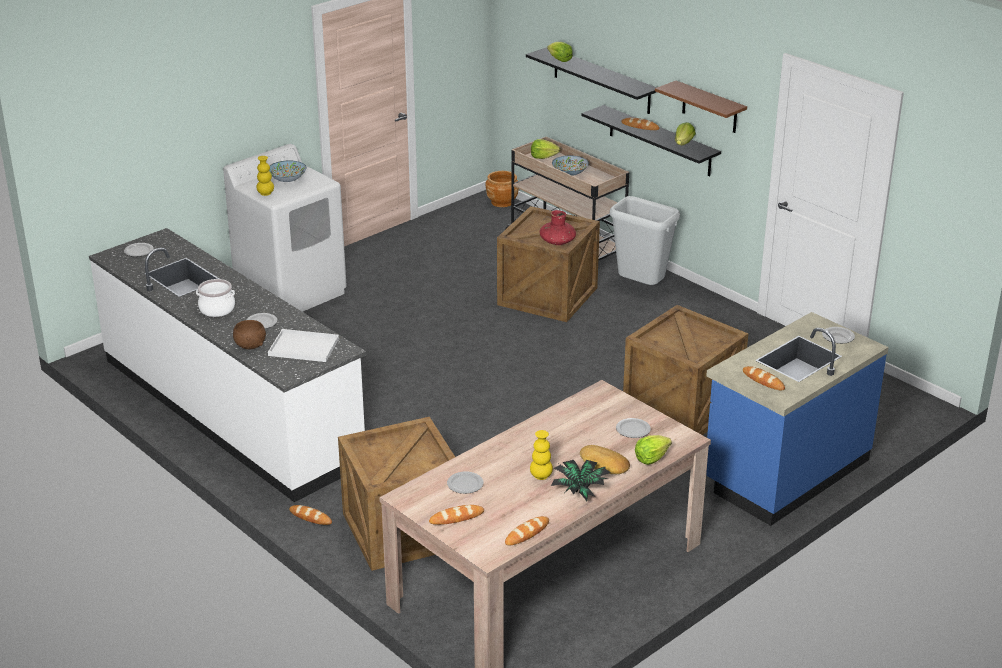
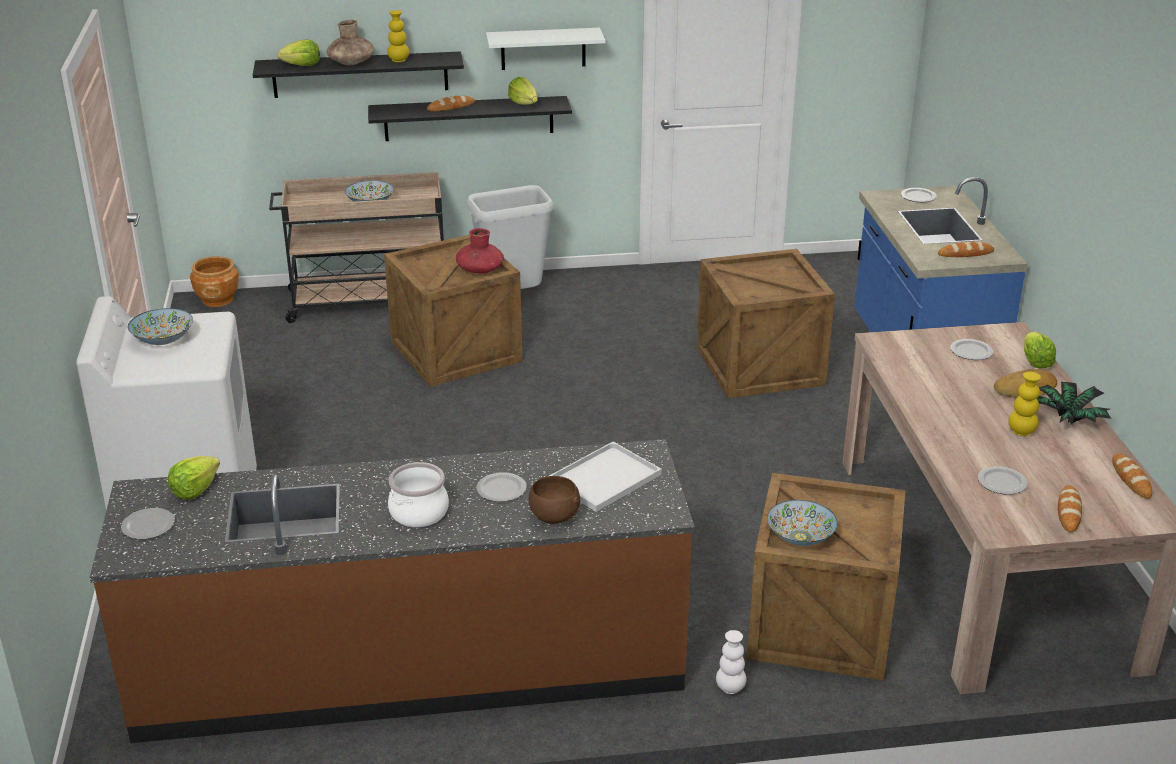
camera: 55 degrees left, 0 degrees up
(231, 409) = (411, 666): white counter -> brown counter
(265, 193) = (176, 367): yellow vase -> yellow vase (398, 60)
(310, 517) = (730, 688): bread -> white vase
(374, 449) = (800, 537): none -> bowl
(543, 157) = (309, 203): lettuce -> lettuce (195, 490)
(585, 69) = (351, 63): none -> brown vase
(709, 107) = (543, 48): brown shelf -> white shelf

